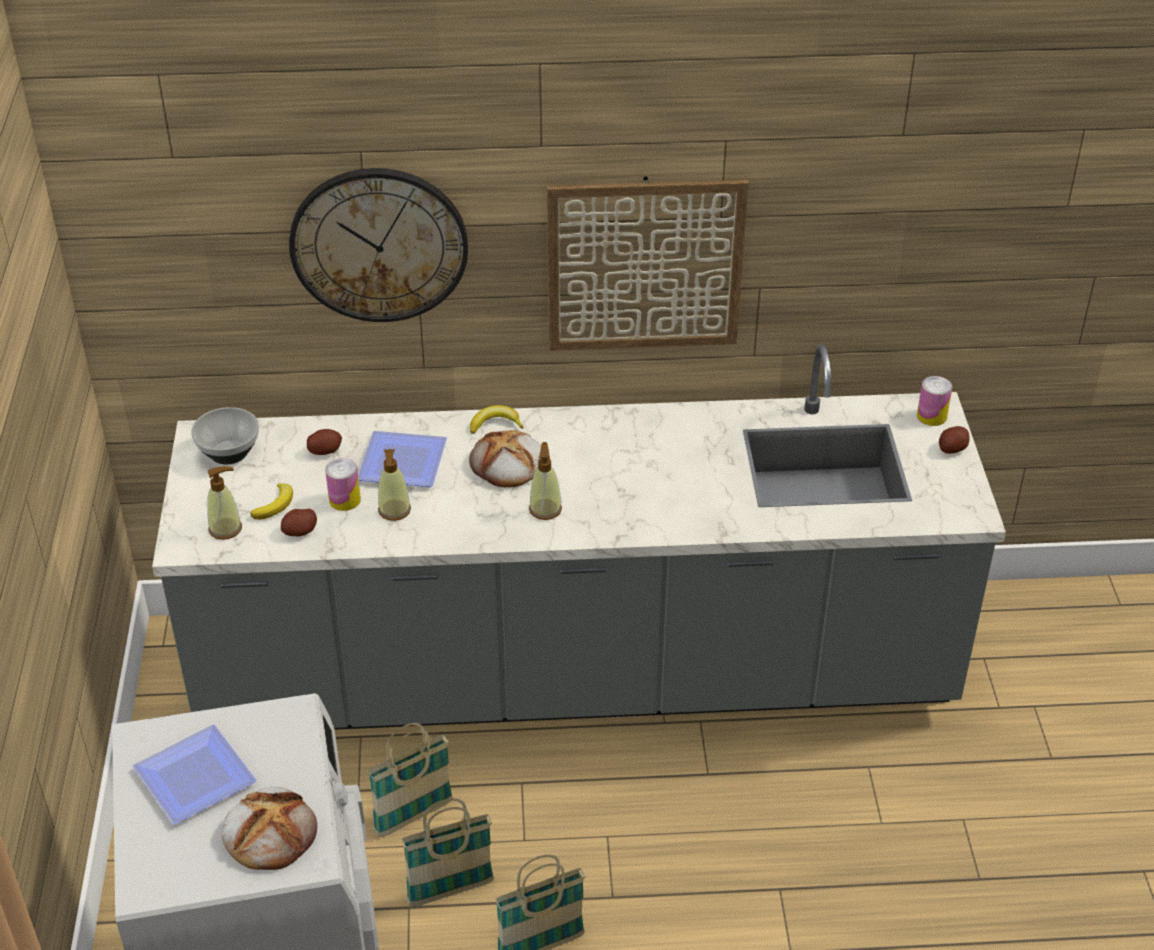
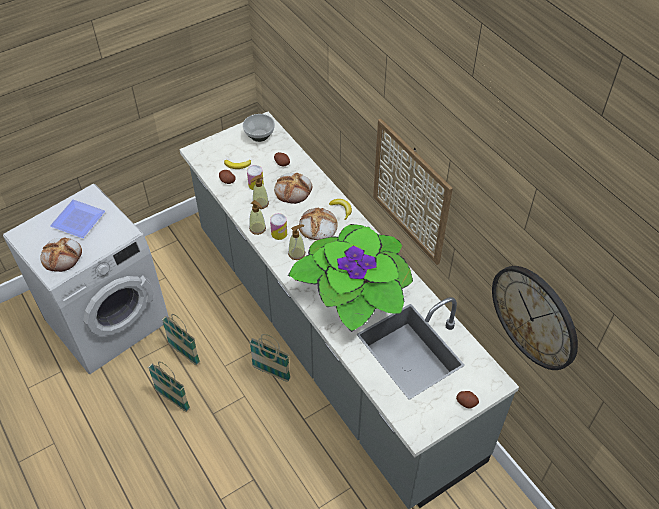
camera: 60 degrees right, 10 degrees up
(226, 529) = (214, 158): soap dispenser -> soap dispenser (257, 228)
(379, 244) = (328, 93): wall clock -> wall clock (535, 316)
(400, 460) = (293, 190): plate -> bread
(414, 816) = (214, 321): basket -> basket (271, 372)
(676, 476) = (354, 292): none -> potted plant
(931, 416) = (487, 382): can -> can (279, 233)

